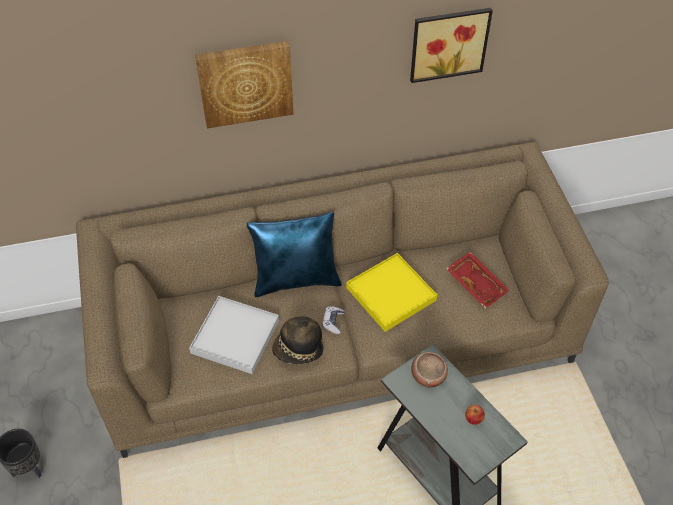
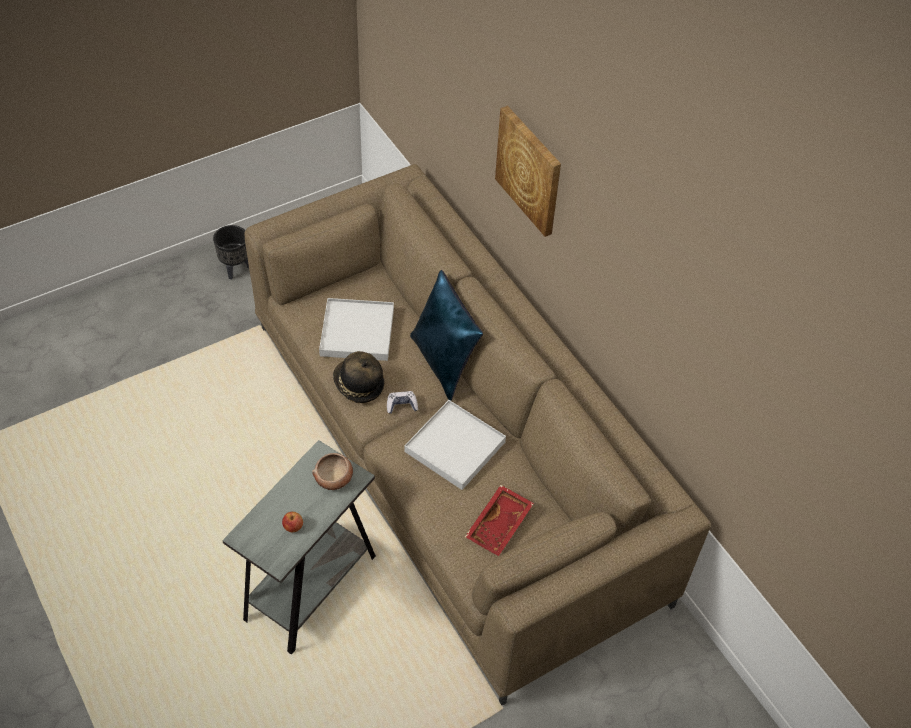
camera: 70 degrees right, 0 degrees up
(391, 294) = (454, 447): yellow tray -> white tray
(448, 42) = (667, 311): picture -> none

